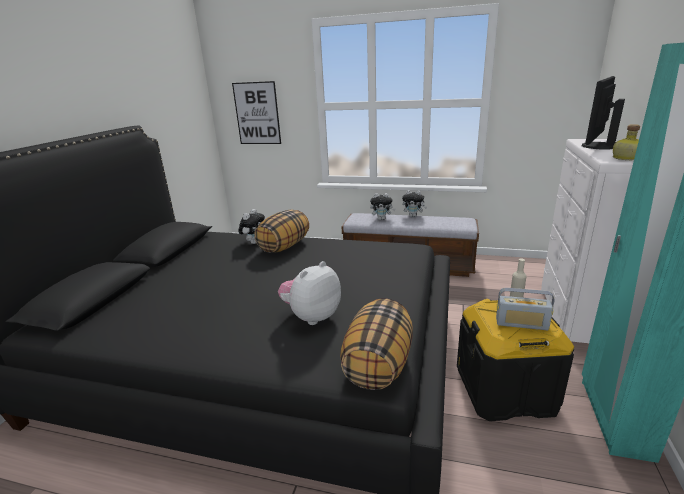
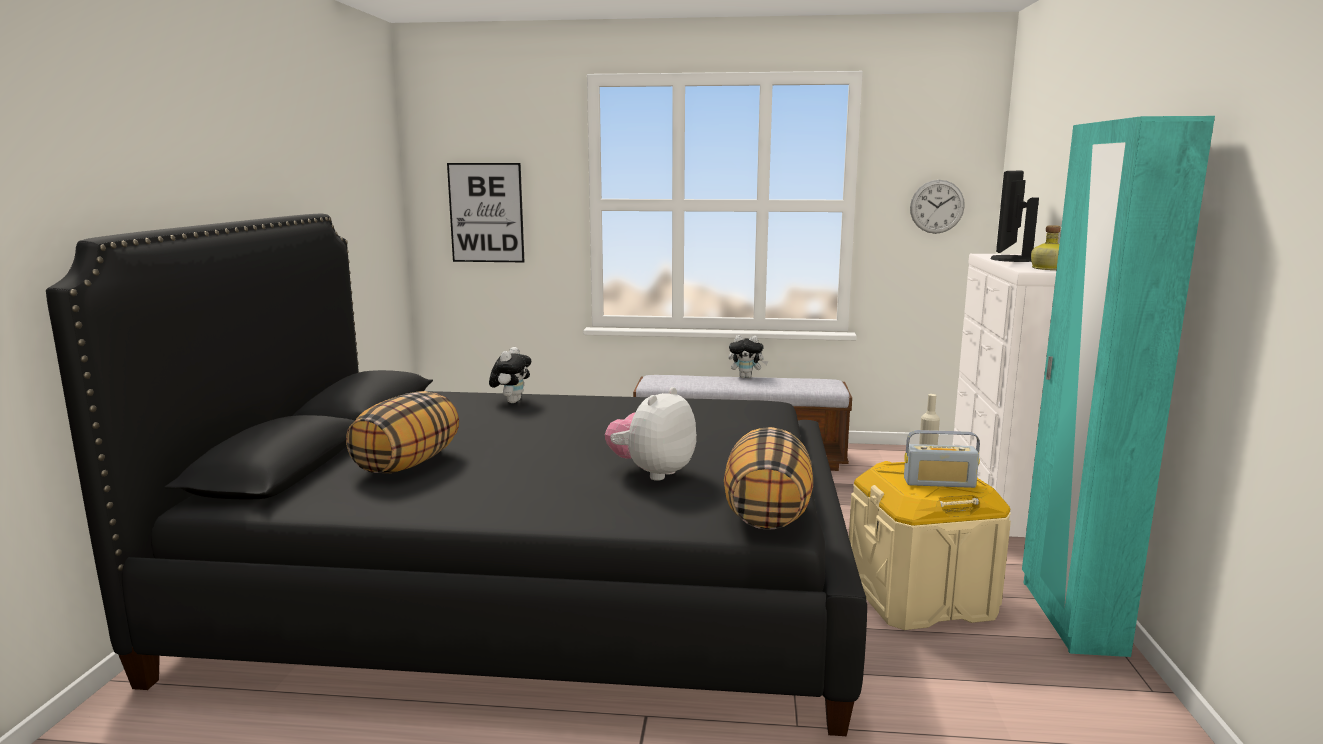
camera: 10 degrees left, 10 degrees down
(284, 246) = (565, 405): pillow -> pillow (407, 464)
(382, 219) = (698, 381): plush toy -> none
(505, 389) = (920, 597): black storage box -> beige storage box
(548, 101) = (937, 206): none -> wall clock

